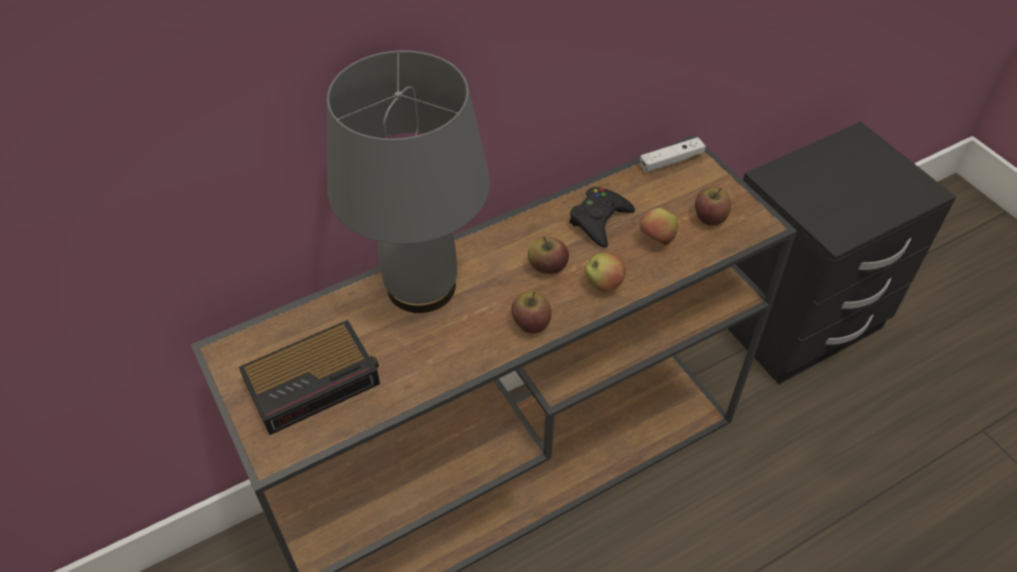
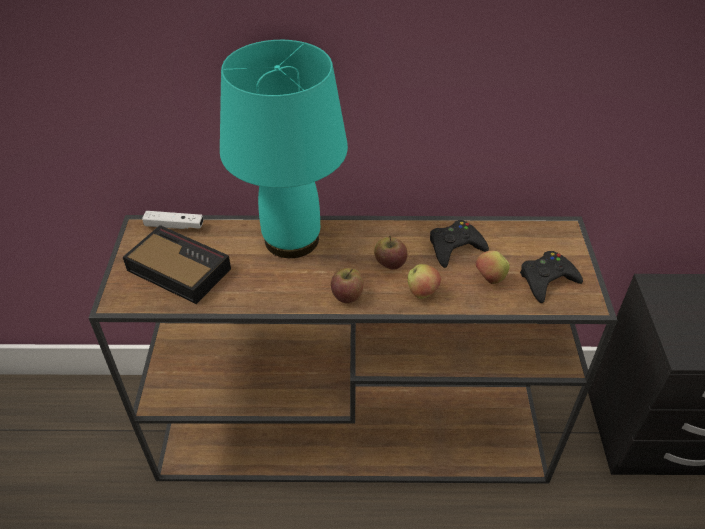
camera: 30 degrees right, 5 degrees down
(315, 381) = (177, 269): alarm clock -> alarm clock turned 150 degrees counterclockwise
(420, 287) = (290, 240): grey table lamp -> turquoise table lamp
(671, 161) = (546, 228): white game controller -> white game controller (174, 226)
(710, 217) = (547, 280): apple -> black game controller

